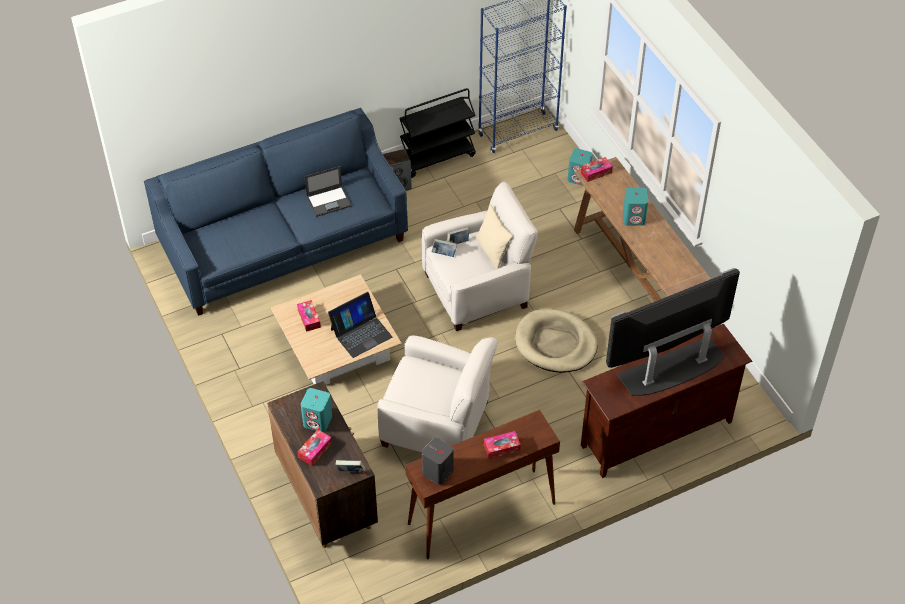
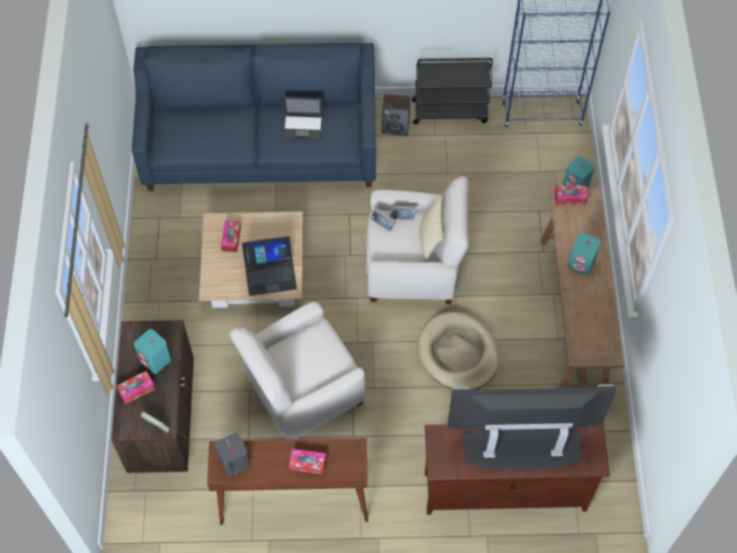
camera: 25 degrees right, 10 degrees up
(437, 424) = (302, 390): white armchair -> white armchair turned 105 degrees clockwise

